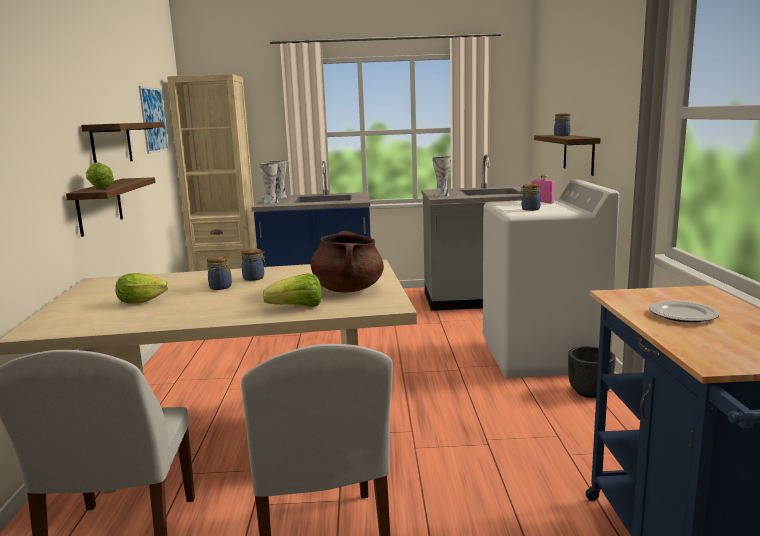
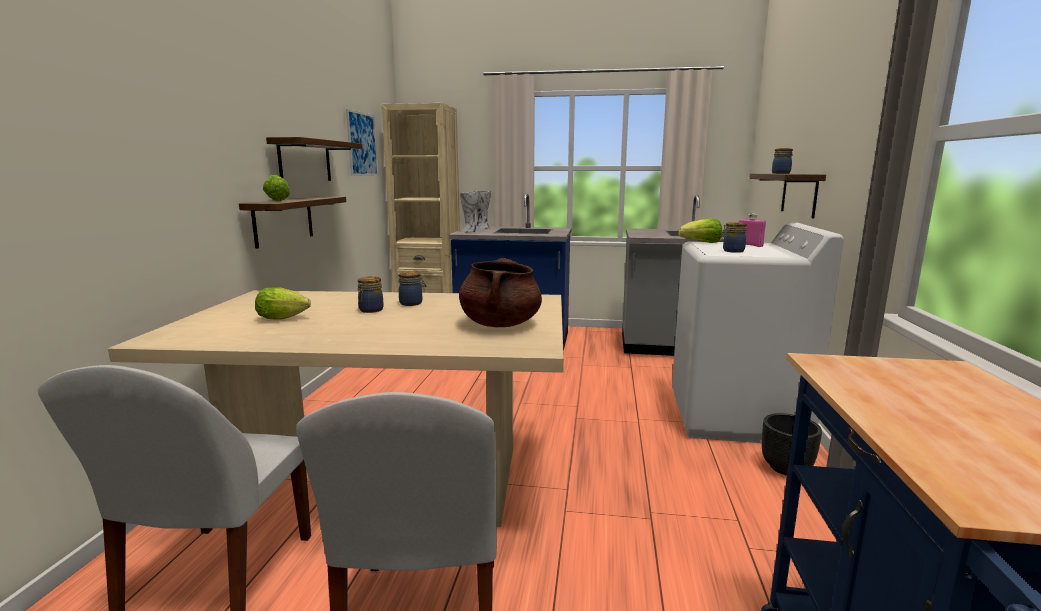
camera: 10 degrees right, 0 degrees up
(297, 308) = (432, 340): lettuce -> lettuce (701, 243)
(442, 195) = (644, 234): vase -> none
(683, 315) = (924, 403): plate -> none

